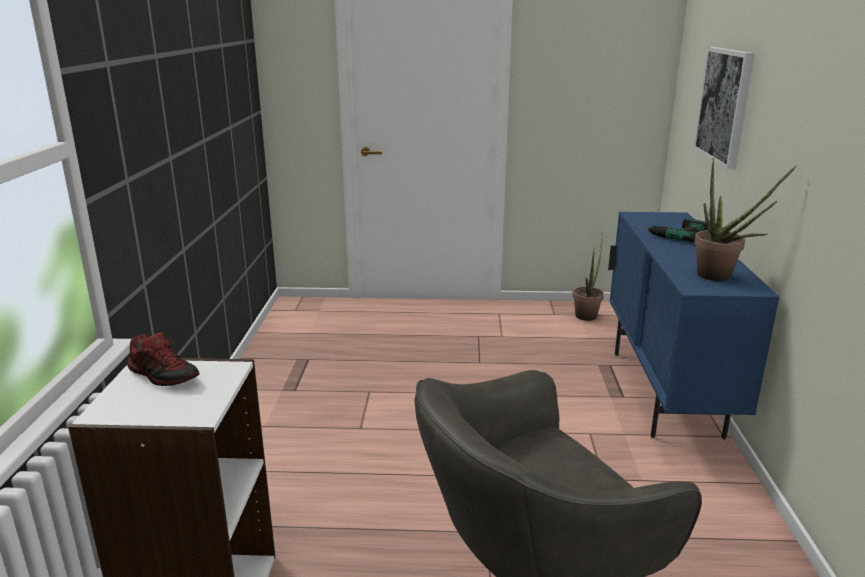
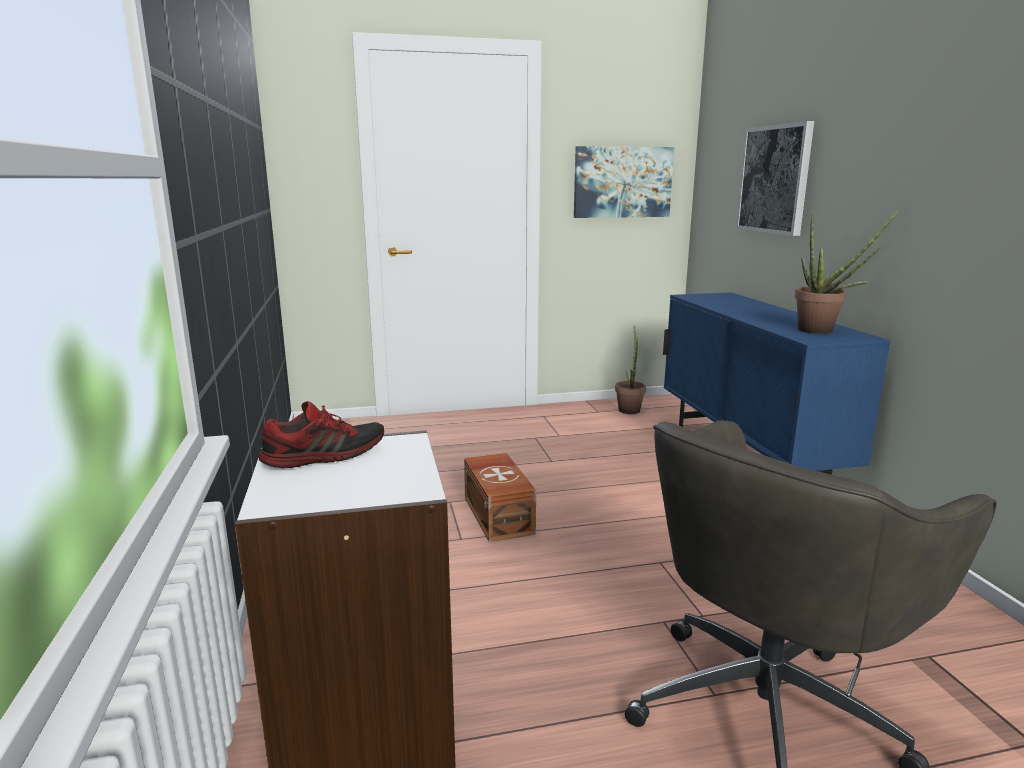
camera: 15 degrees left, 5 degrees down
(164, 375) = (324, 455): shoe -> shoe turned 45 degrees counterclockwise
(404, 410) = (499, 514): none -> brown storage box
(595, 89) = (622, 182): none -> picture
(672, 233) = (739, 306): power drill -> none

